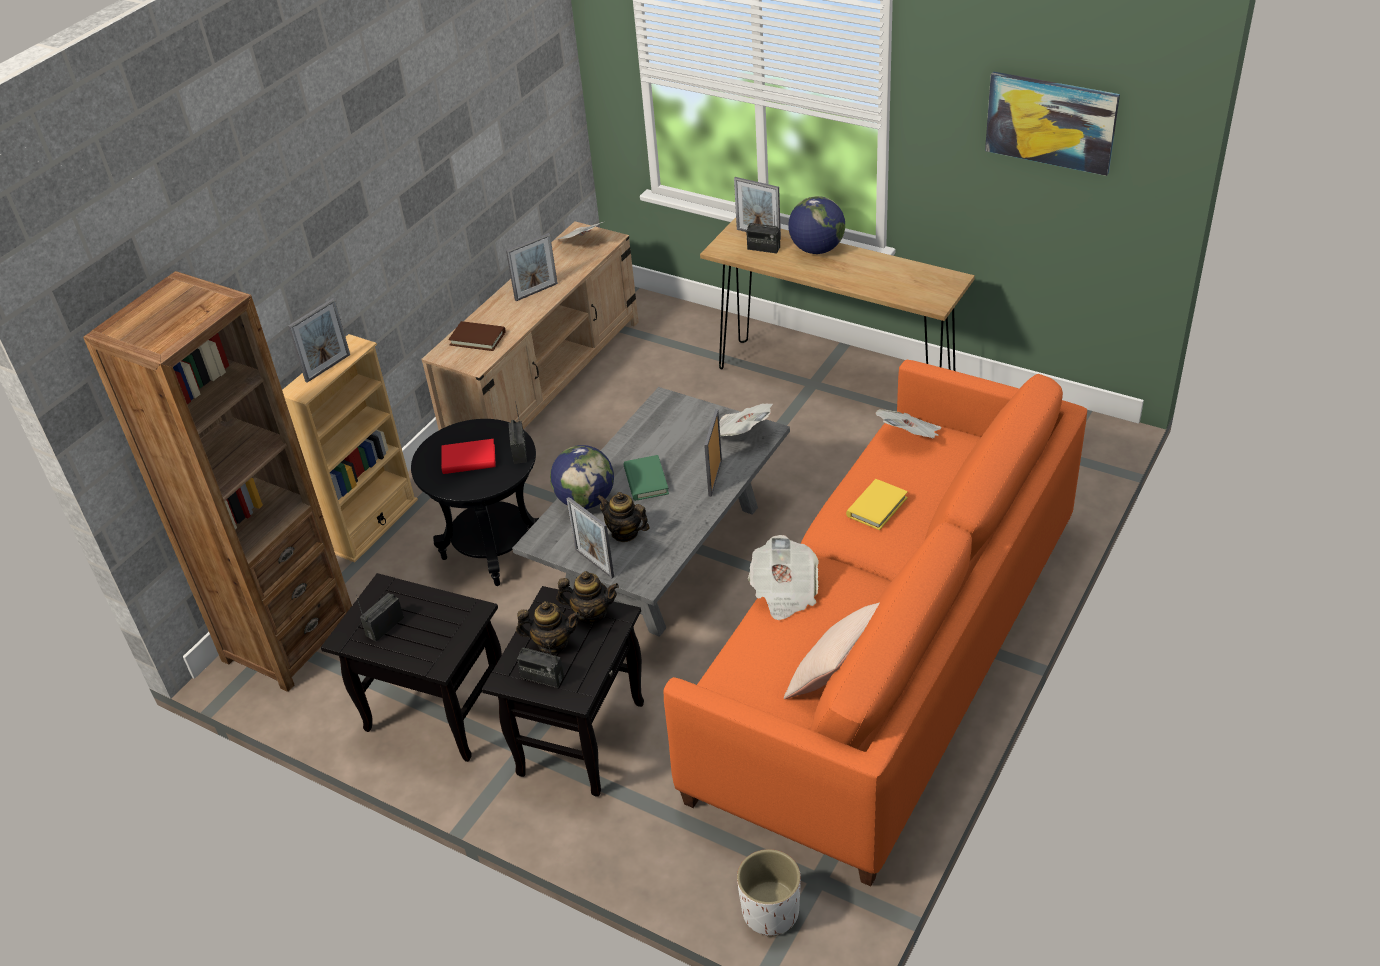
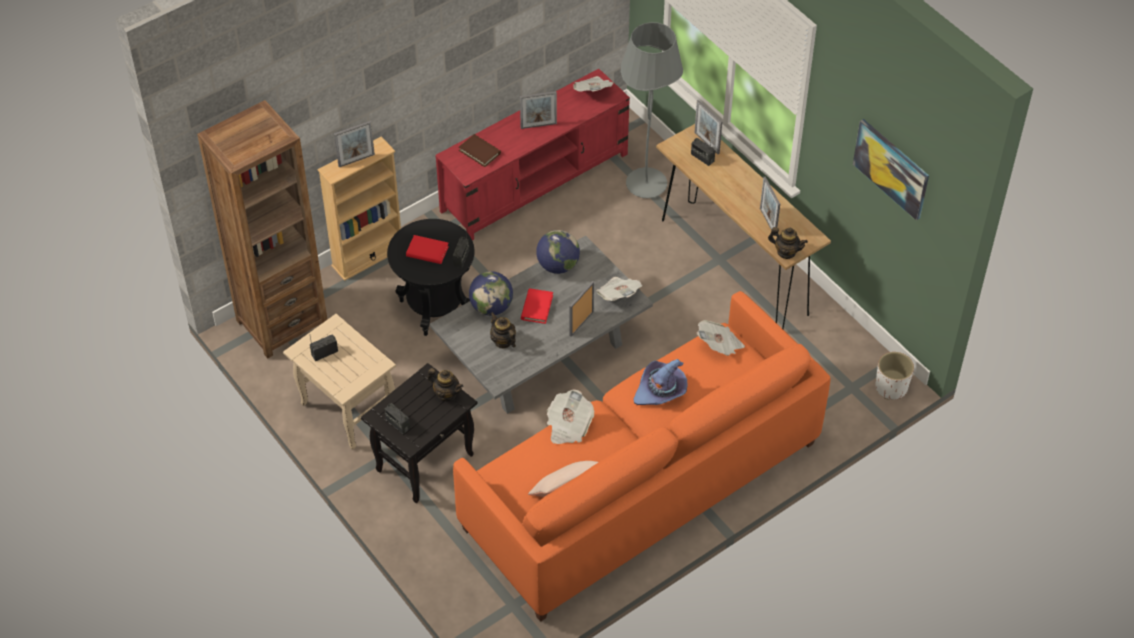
camera: 20 degrees right, 10 degrees up
(434, 715) = (346, 410): black side table -> beige side table
(545, 381) = (535, 182): beige tv stand -> red tv stand
(552, 643) = (414, 404): teapot -> teapot (786, 252)
(594, 563) = (473, 355): picture frame -> picture frame (768, 222)
(646, 480) = (537, 307): green book -> red book
(679, 342) = (646, 185): none -> grey floor lamp
(771, 912) = (476, 612): white planter -> white planter (891, 387)
(817, 249) = (738, 173): globe -> globe (558, 265)
(876, 507) = (661, 390): yellow book -> purple hat

